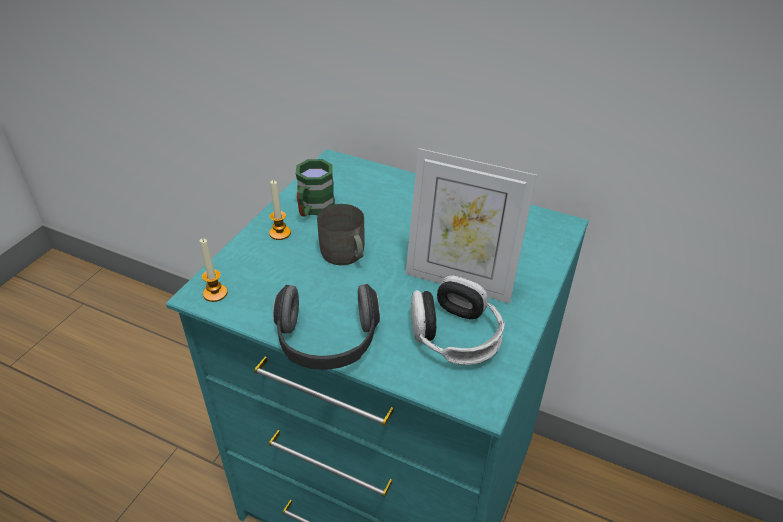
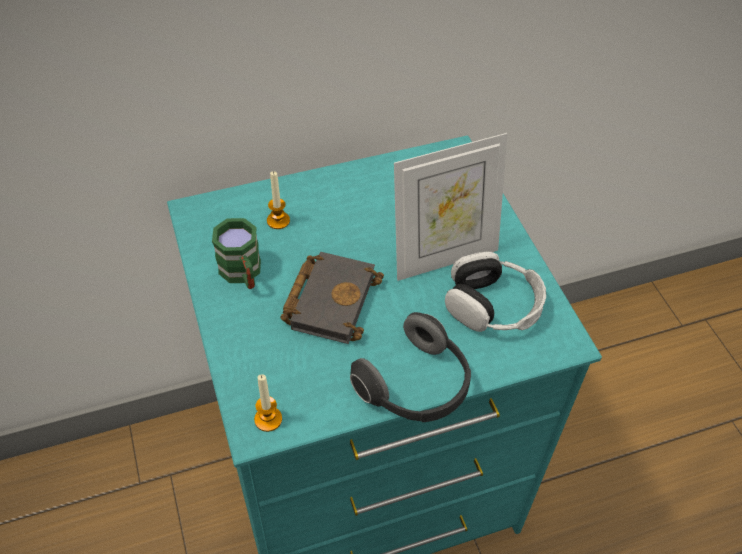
camera: 45 degrees left, 10 degrees up
(280, 233) = (245, 319): candle -> candle (278, 221)
(345, 255) = (330, 299): grey mug -> black book

